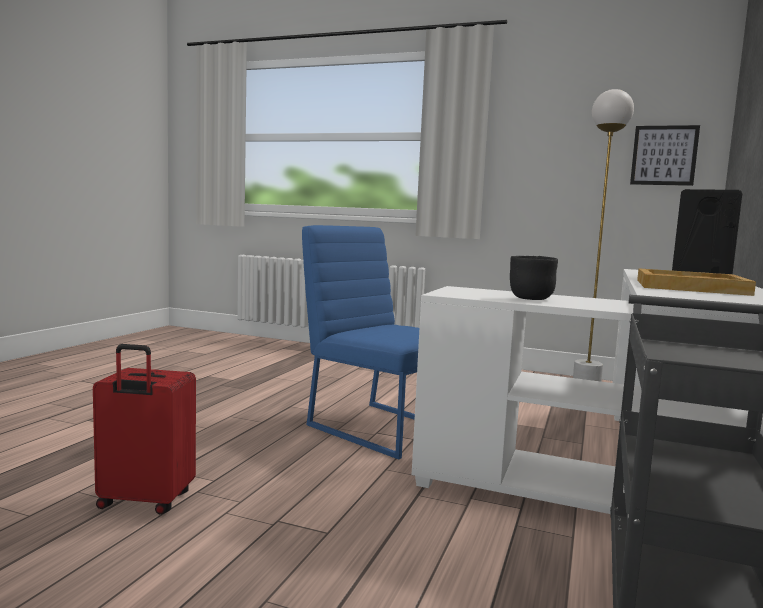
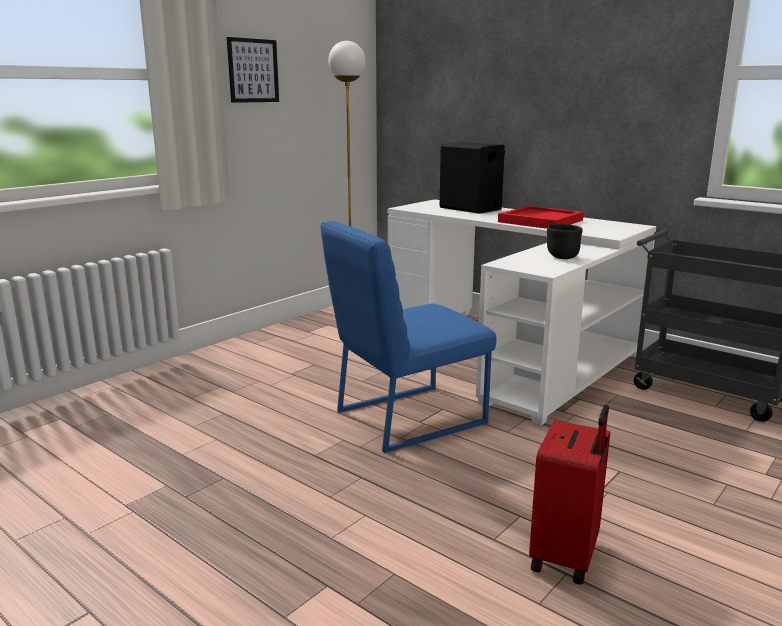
camera: 70 degrees left, 10 degrees up
(664, 155) = (343, 97): picture -> picture (253, 70)
(690, 287) = (540, 221): beige tray -> red tray

